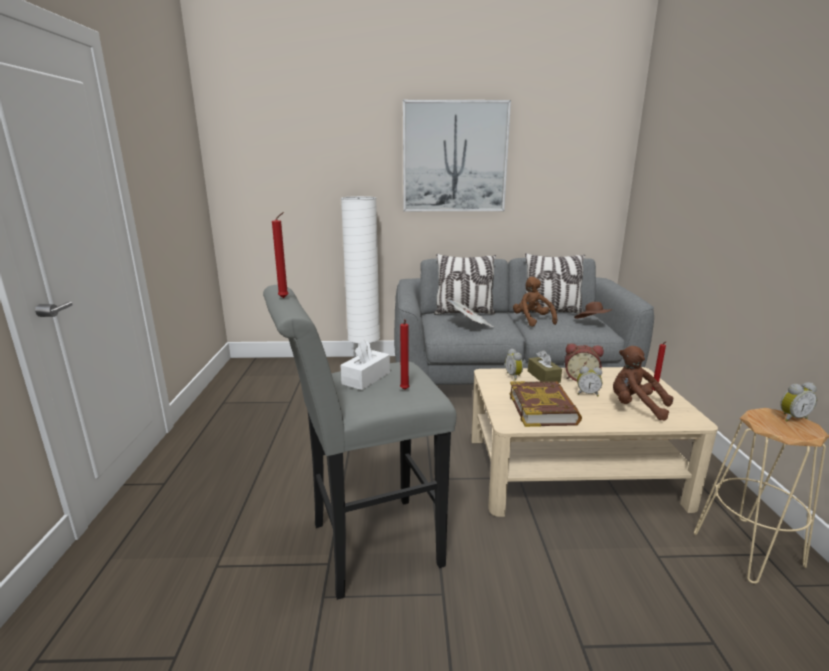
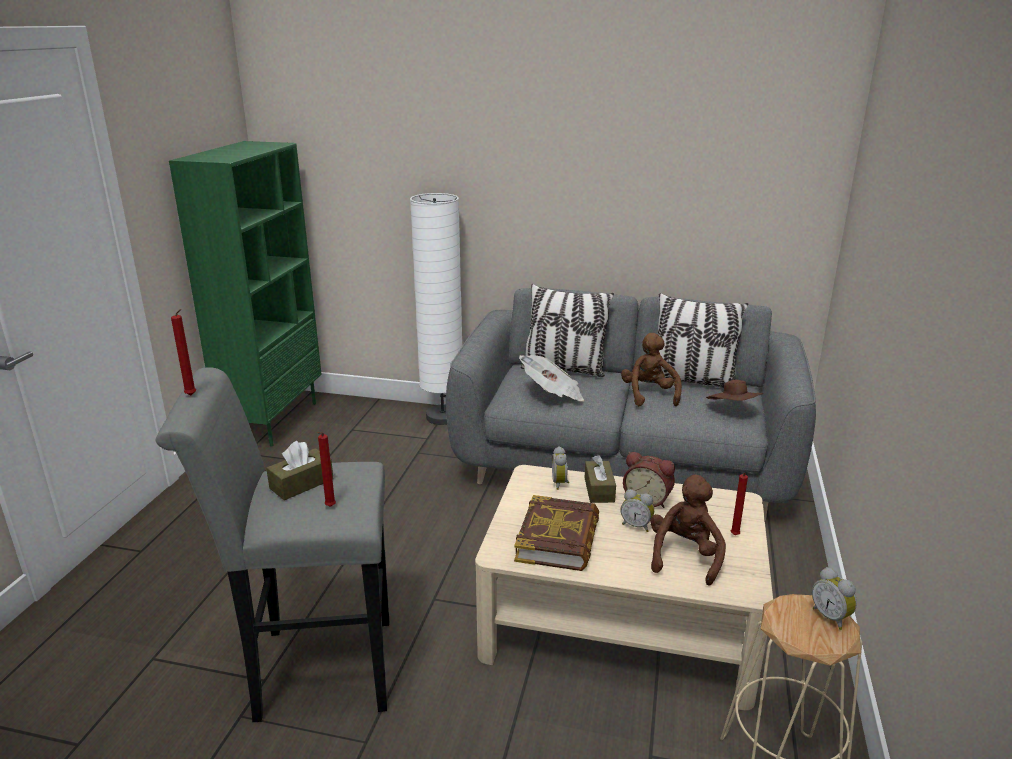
camera: 15 degrees right, 5 degrees up
(235, 379) = (274, 420): none -> green bookcase
(366, 378) = (301, 484): white tissue box -> brown tissue box
(454, 157) = (573, 144): picture -> none
(635, 407) = (684, 556): brown plush toy -> brown plush toy turned 60 degrees clockwise
(791, 417) = (831, 617): alarm clock -> alarm clock turned 60 degrees clockwise

